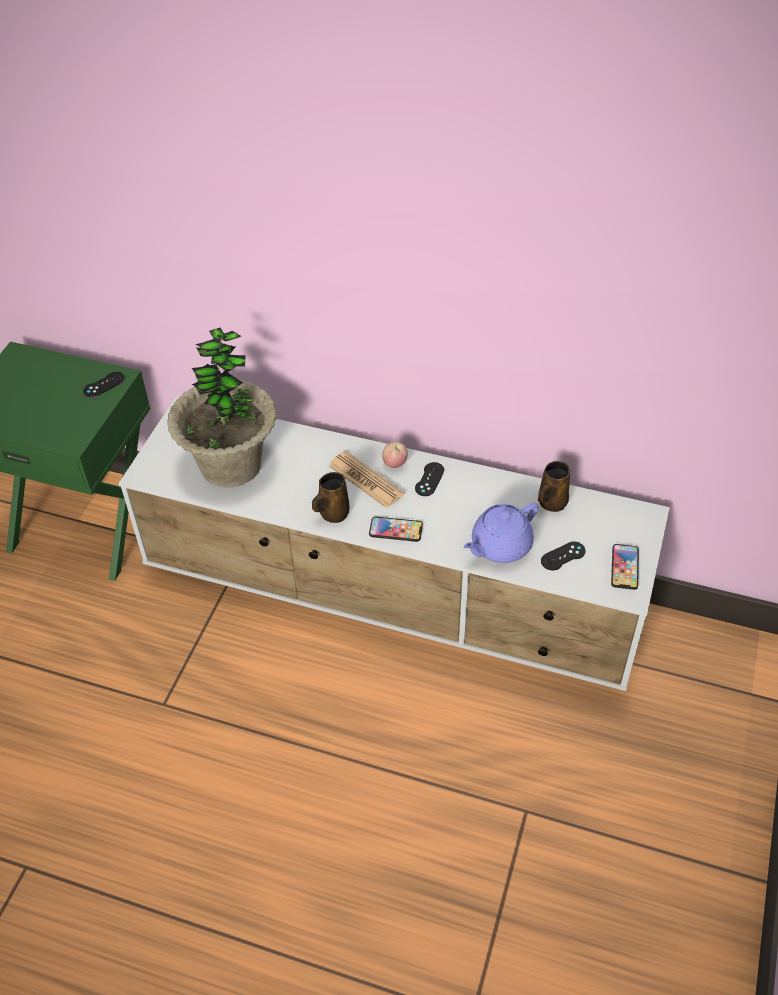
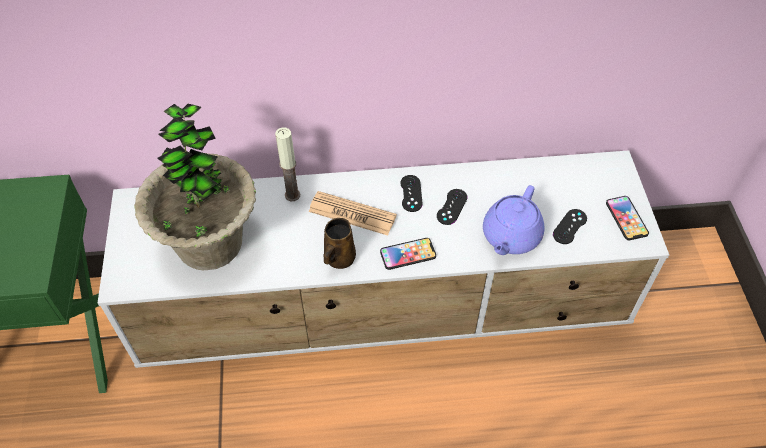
camera: 25 degrees left, 5 degrees up
(104, 384) = (35, 202): black game controller -> black game controller (452, 207)
(322, 447) = (292, 195): none -> candle
(395, 464) = (371, 189): apple -> none
(551, 503) = (531, 180): brown mug -> none

